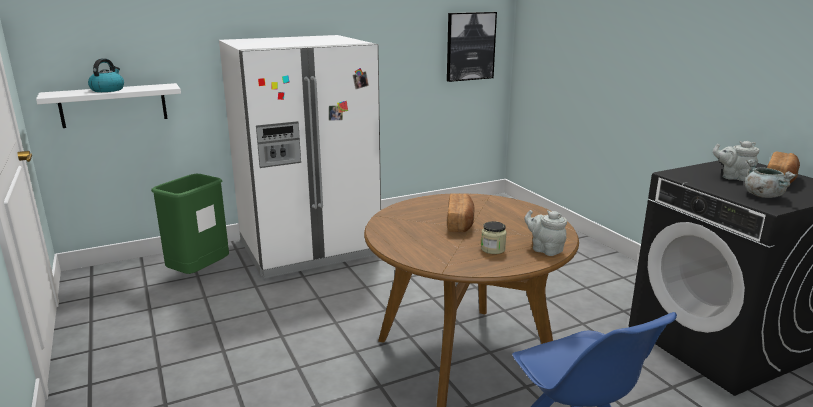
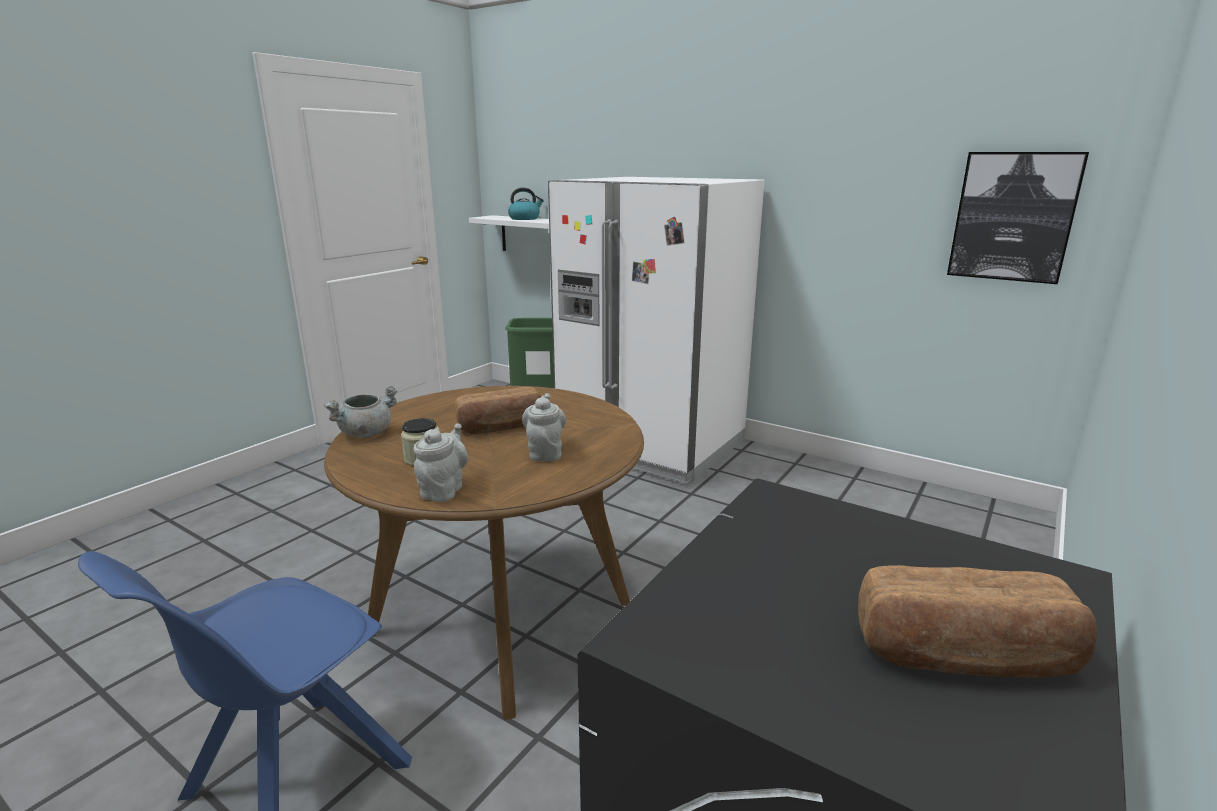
camera: 60 degrees right, 0 degrees up
(733, 177) = (864, 573): grey teapot -> grey teapot (545, 452)
(762, 195) = (741, 623): grey cooking pot -> grey cooking pot (366, 433)

